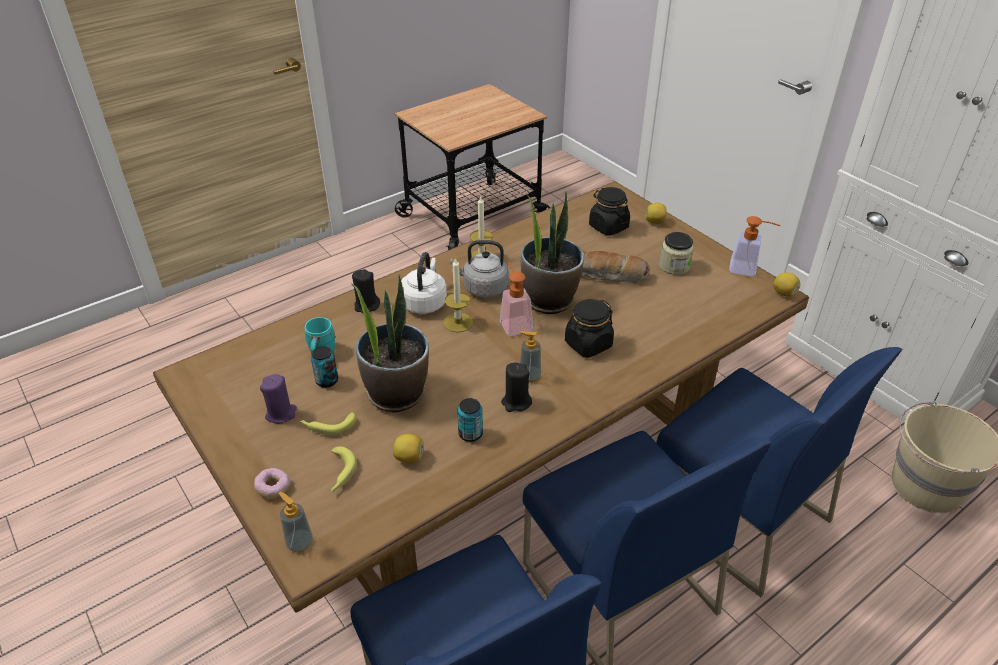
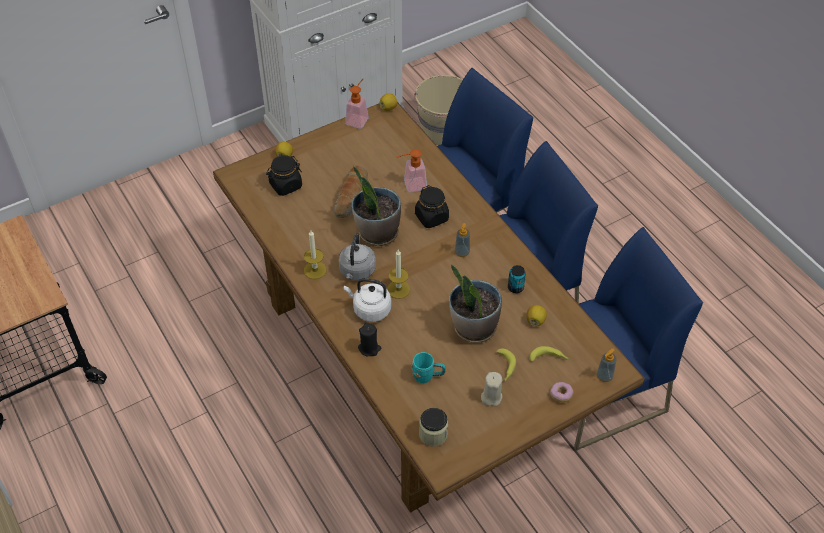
camera: 85 degrees left, 10 degrees up
(281, 413) = (491, 397): purple candle -> beige candle
(327, 381) = (458, 370): can -> none
(514, 322) = (402, 256): soap dispenser -> soap dispenser (411, 185)
(516, 402) = (487, 262): black candle -> none
(674, 266) = (347, 156): jar -> jar (433, 434)

